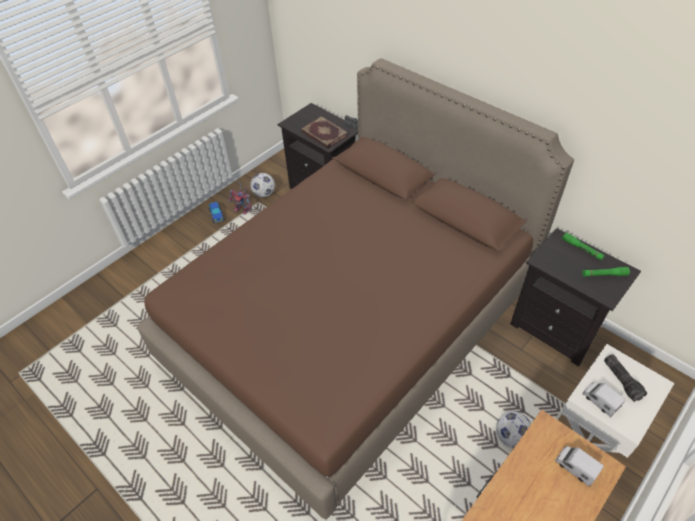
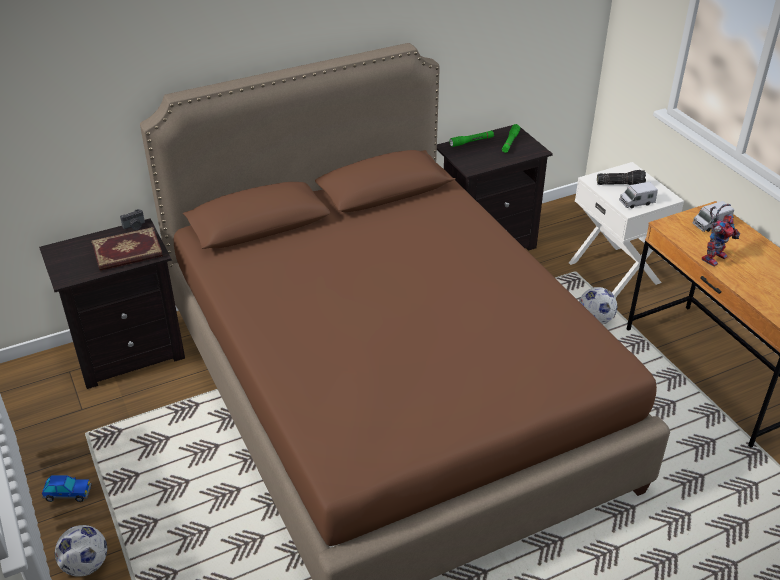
camera: 70 degrees left, 10 degrees down
(243, 210) = (87, 456): toy robot -> toy robot (713, 256)
(264, 194) = (72, 422): football -> football (85, 565)

